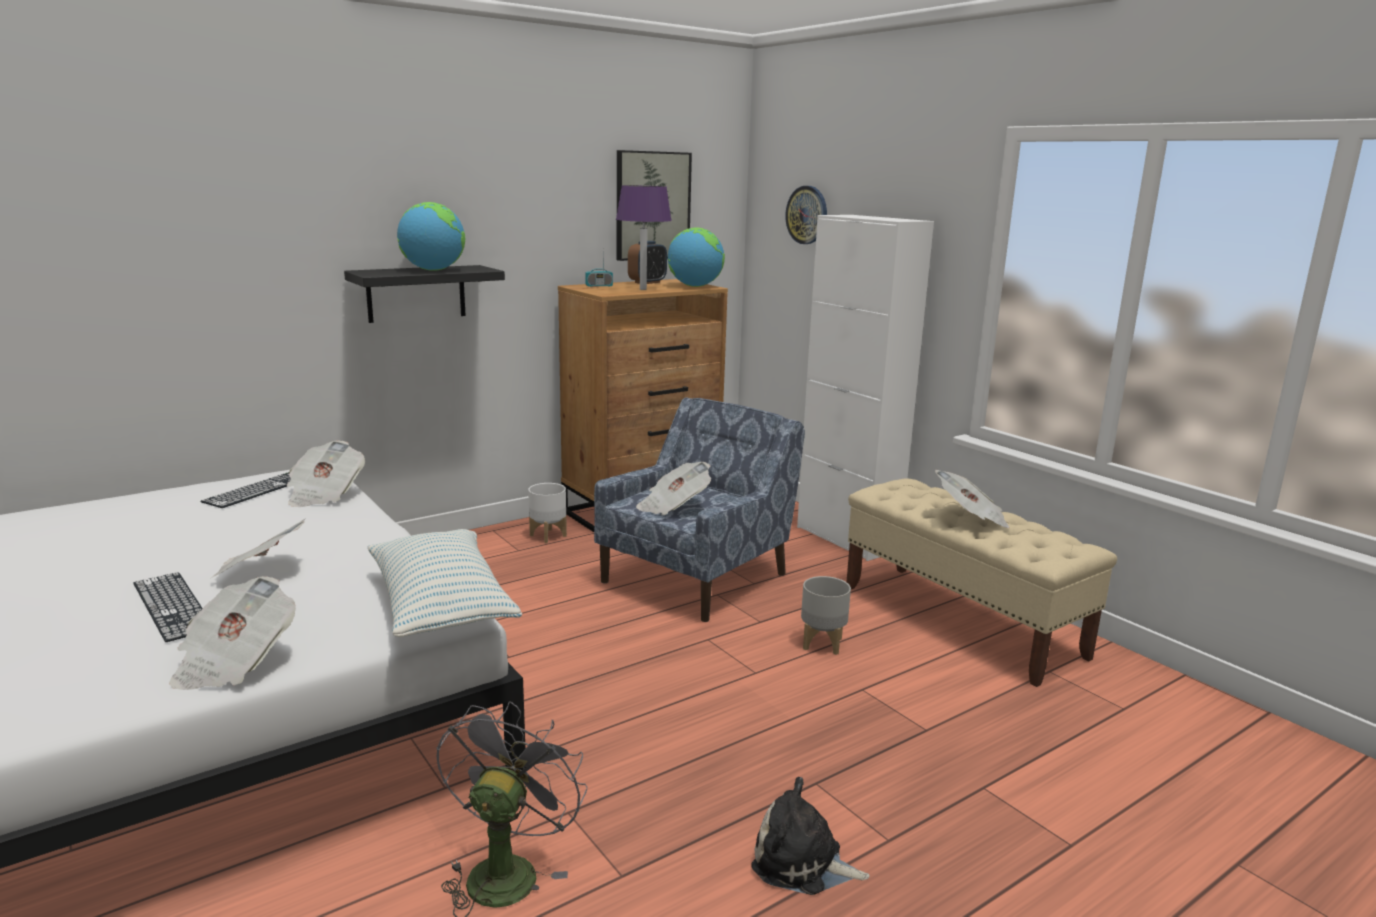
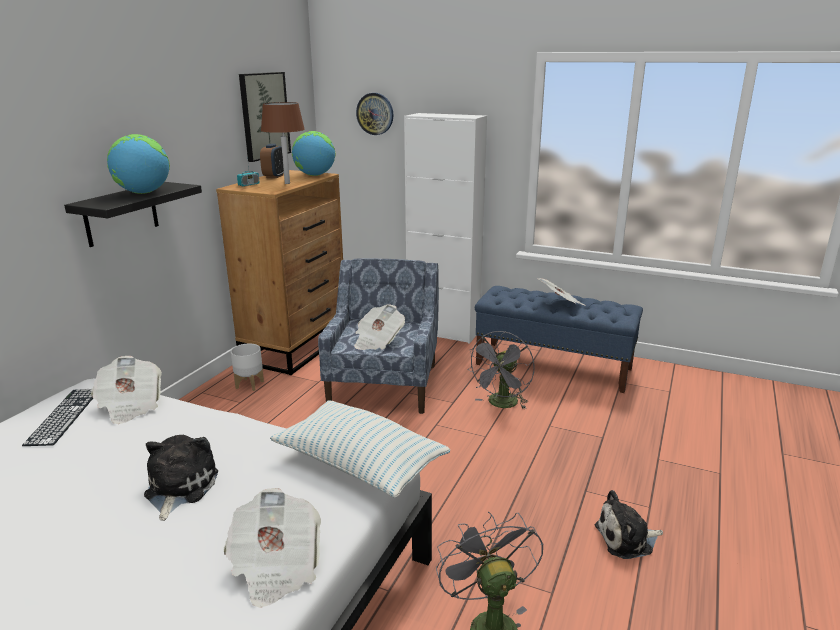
camera: 30 degrees left, 5 degrees up
(172, 605) = (148, 543): keyboard -> none
(260, 572) = (179, 488): newspaper -> plush toy
(642, 289) = (287, 183): purple table lamp -> brown table lamp
(823, 644) = (501, 405): grey planter -> grey fan
(961, 621) = (553, 366): beige bench -> blue bench

